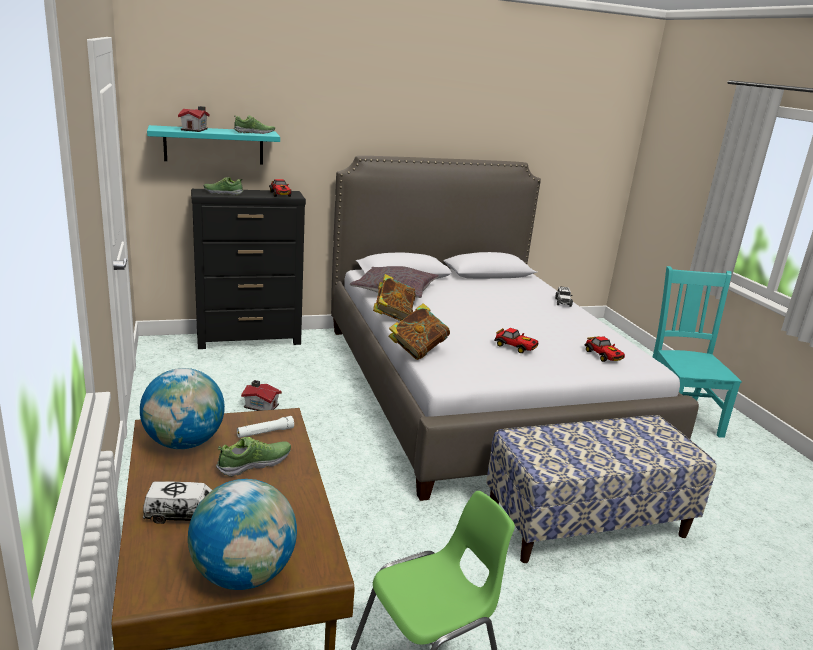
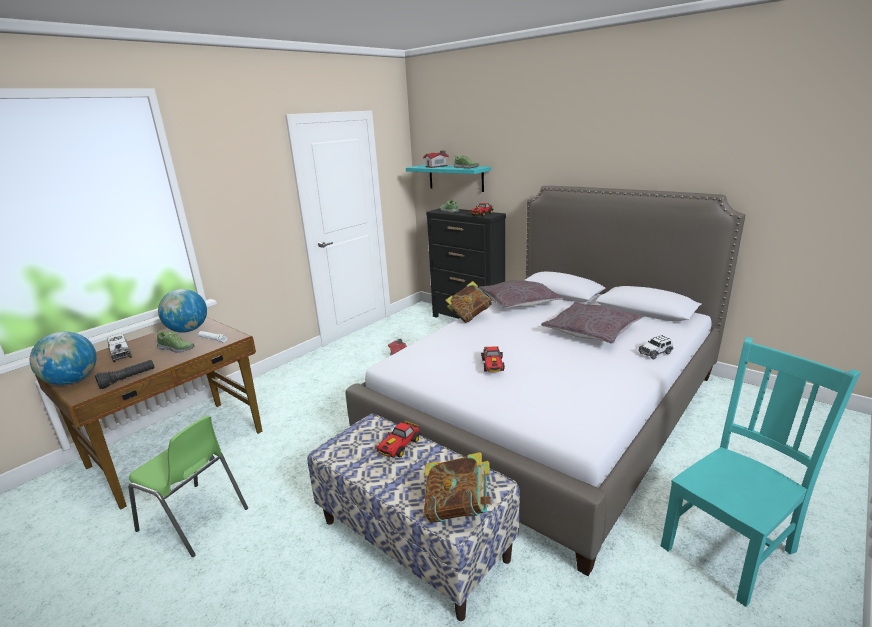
camera: 60 degrees right, 0 degrees up
(318, 519) = (128, 379): none -> black flashlight
(418, 350) = (424, 341): book -> book (458, 509)
(498, 299) = (591, 331): none -> grey pillow
(603, 356) = (554, 405): toy car -> toy car (399, 447)

